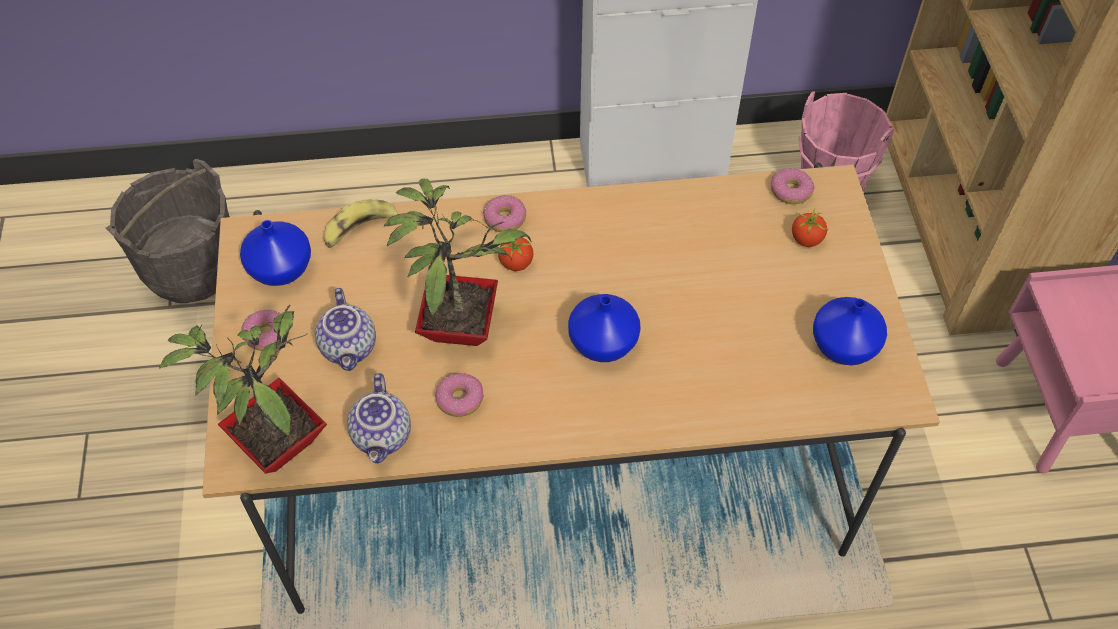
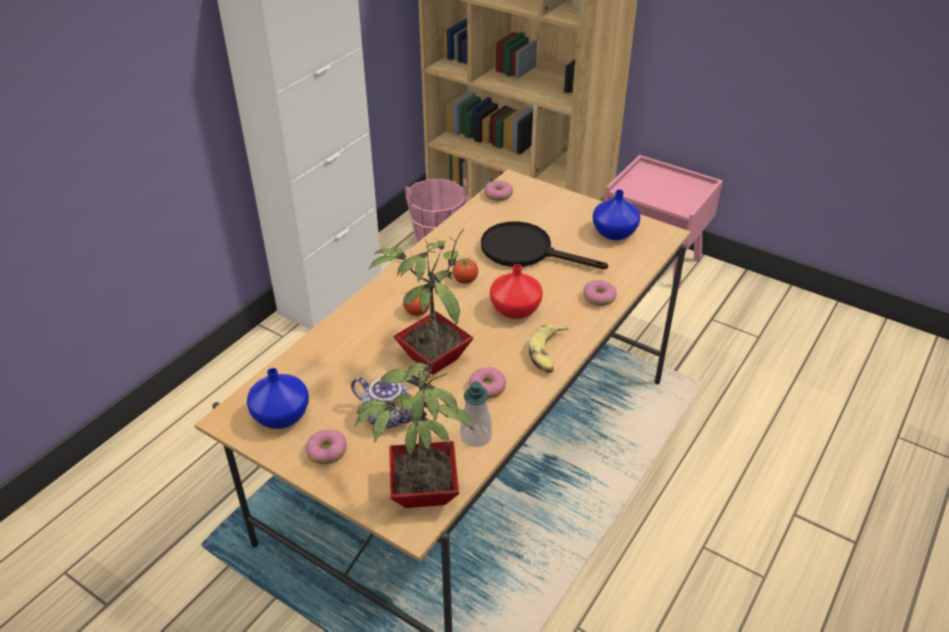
camera: 50 degrees left, 15 degrees down
(191, 267) = (92, 568): grey bucket -> none
(360, 230) = (302, 362): banana -> banana (548, 353)
(383, 436) = (476, 436): teapot -> soap dispenser
(505, 219) = (379, 298): donut -> donut (599, 298)
(602, 341) = (514, 309): blue vase -> red vase
(714, 285) = (526, 251): none -> black frying pan
(806, 239) = (535, 207): tomato -> tomato (465, 280)

